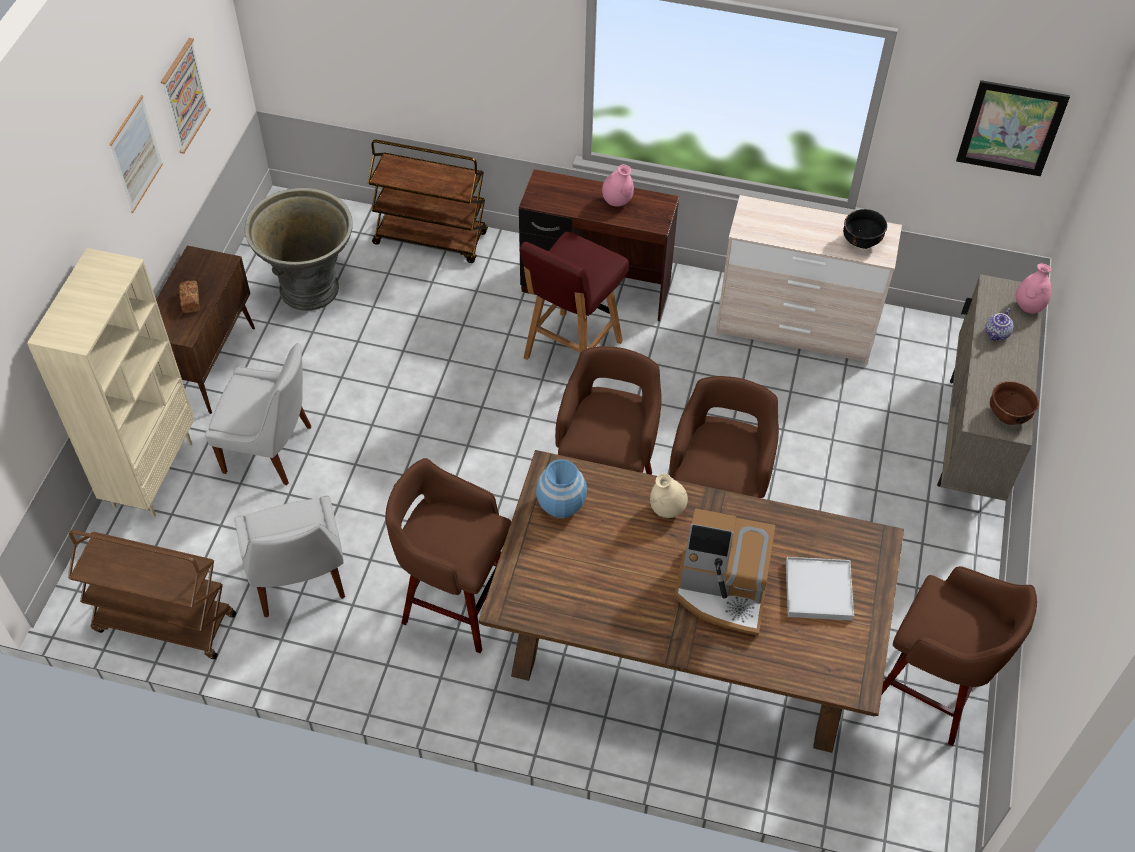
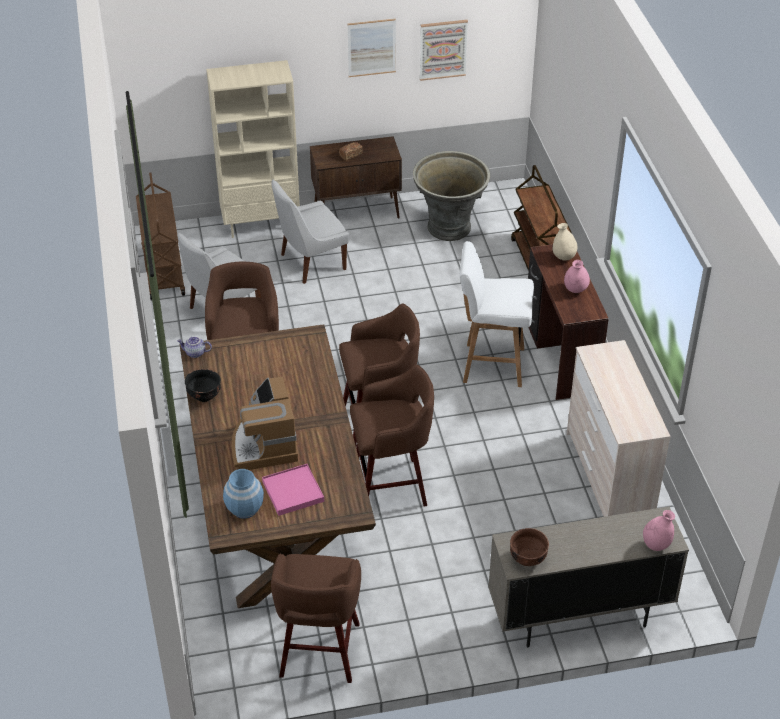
camera: 65 degrees right, 10 degrees down
(271, 450) = (310, 263): white chair -> white chair turned 75 degrees clockwise
(561, 504) = (287, 349): blue vase -> blue vase (244, 508)
(571, 351) = (491, 364): red stool -> white stool
(667, 509) = (314, 398): beige vase -> beige vase (563, 257)
(818, 591) = (293, 491): white tray -> pink tray
(861, 242) = (631, 418): black bowl -> black bowl (204, 395)
(997, 334) = (610, 532): teapot -> teapot (195, 353)
(1011, 128) = (738, 406): picture -> none

